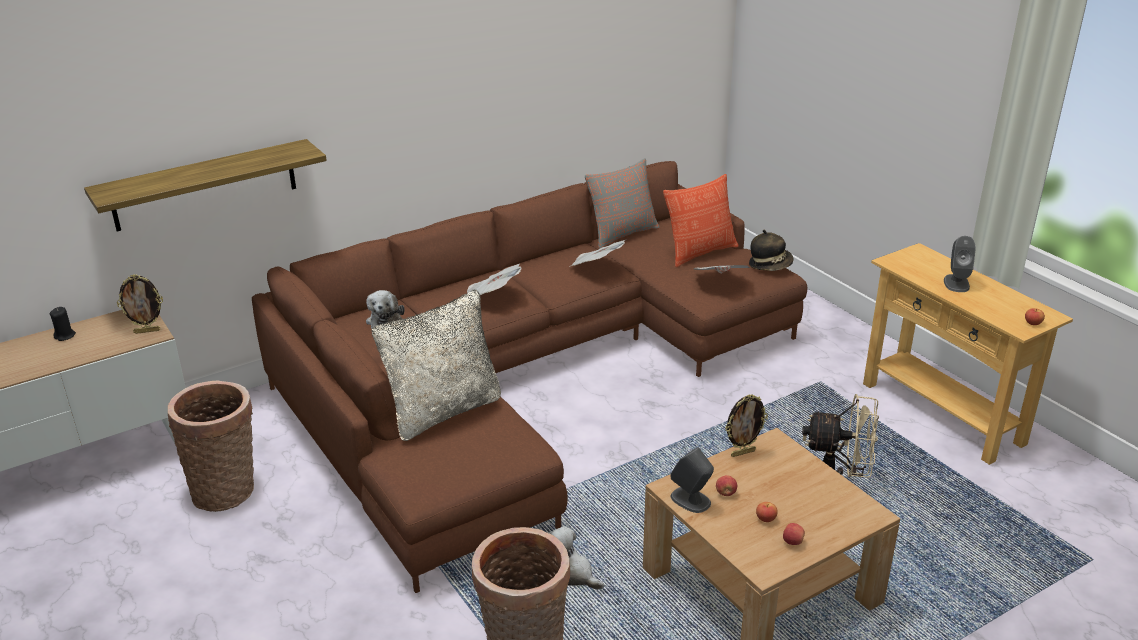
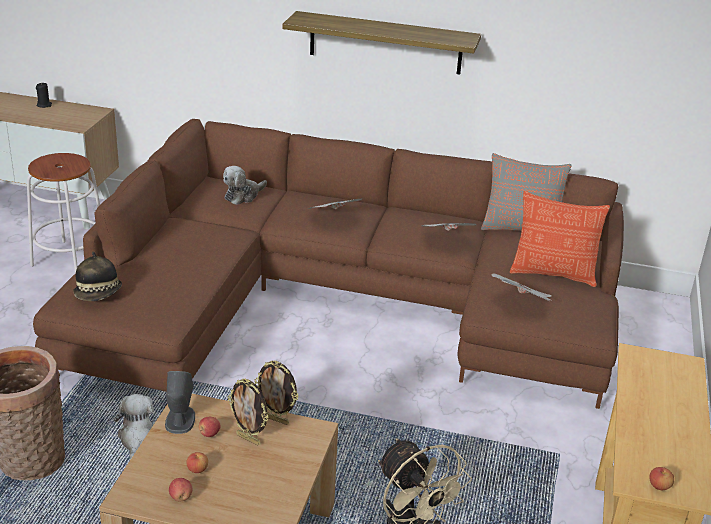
camera: 45 degrees right, 0 degrees up
(147, 331) = (80, 122): picture frame -> picture frame (249, 439)
(205, 185) = (164, 34): shelf -> shelf (385, 43)
(227, 490) = (70, 259): basket -> white stool
(445, 413) = (165, 269): beige pillow -> none
(770, 265) = (596, 316): hat -> hat (99, 294)
(956, 283) = (659, 408): grey speaker -> none

